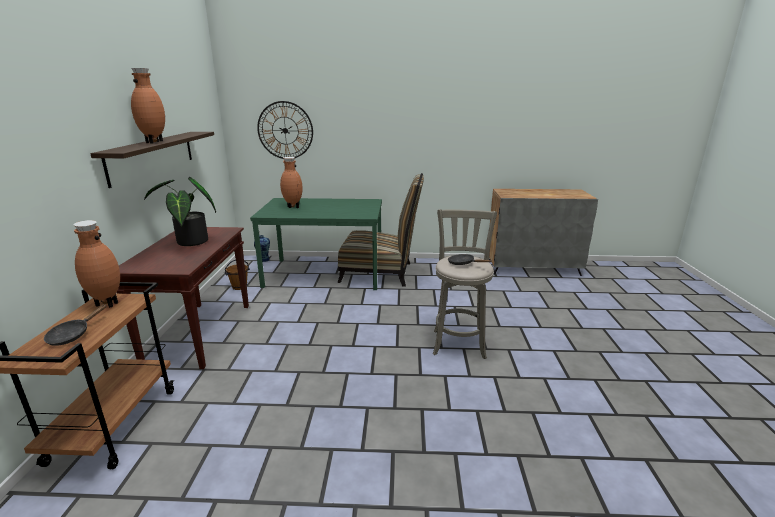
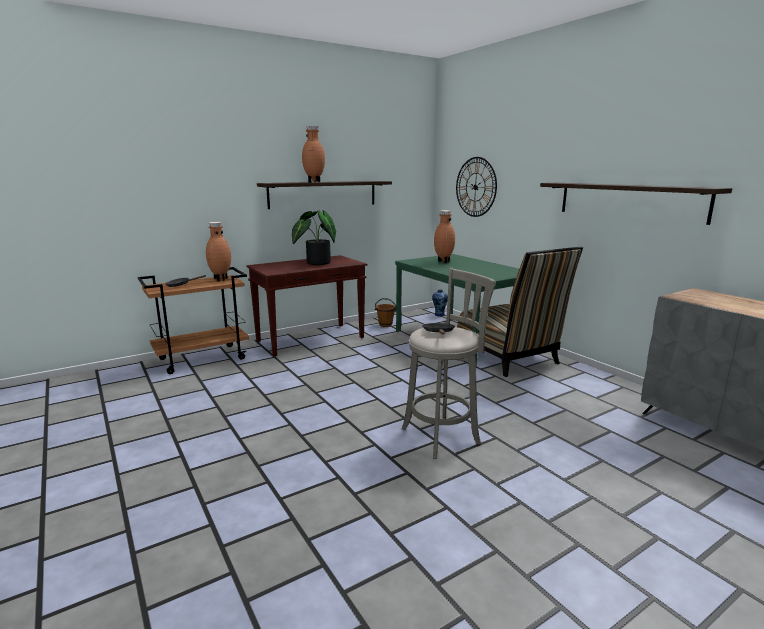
camera: 55 degrees right, 5 degrees down
(442, 136) = (629, 201): none -> shelf

